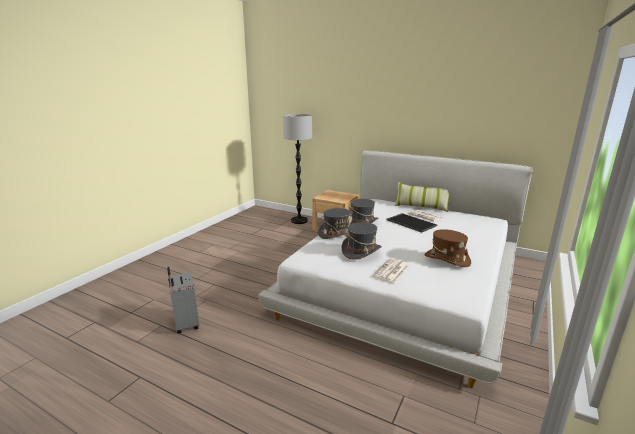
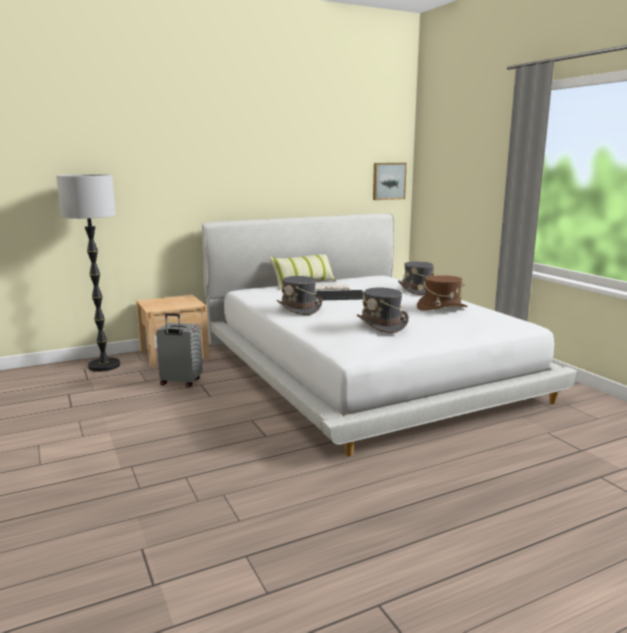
camera: 55 degrees left, 5 degrees down
(185, 324) = (275, 530): grey suitcase -> grey suitcase (180, 382)
(336, 233) = (311, 323): grey hat -> grey hat (417, 290)
(391, 271) = (440, 329): newspaper -> none
(542, 136) = (388, 181): none -> picture

